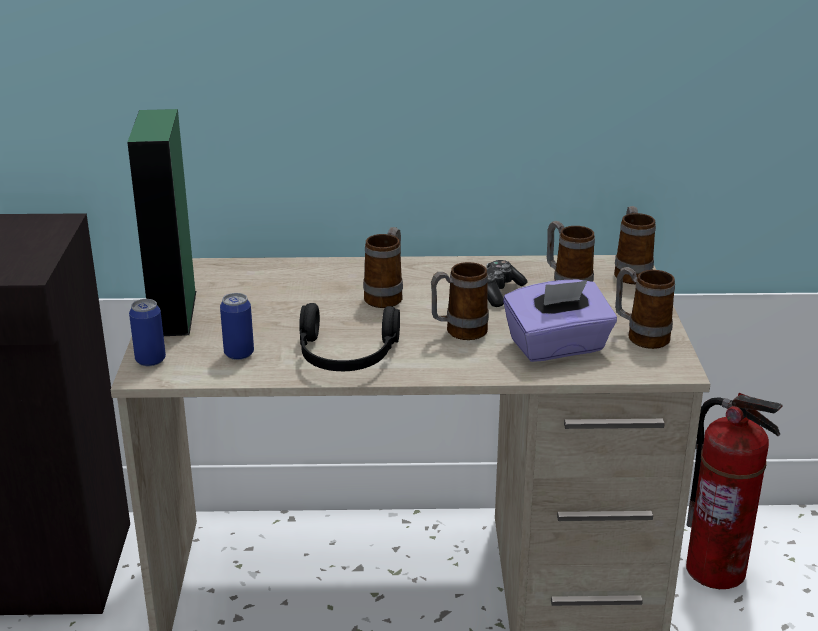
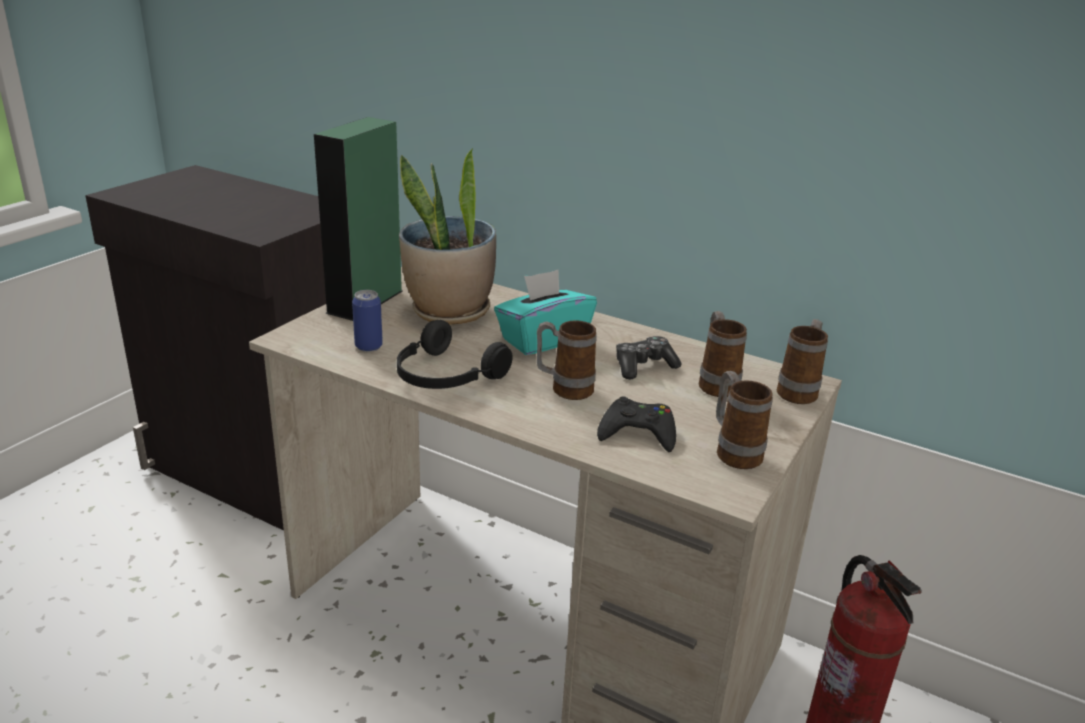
camera: 30 degrees right, 0 degrees up
(150, 360) = (302, 330): can -> none
(269, 297) = (449, 312): none -> potted plant
(387, 296) = (543, 340): mug -> turquoise tissue box
(557, 347) = (638, 432): purple tissue box -> black game controller

